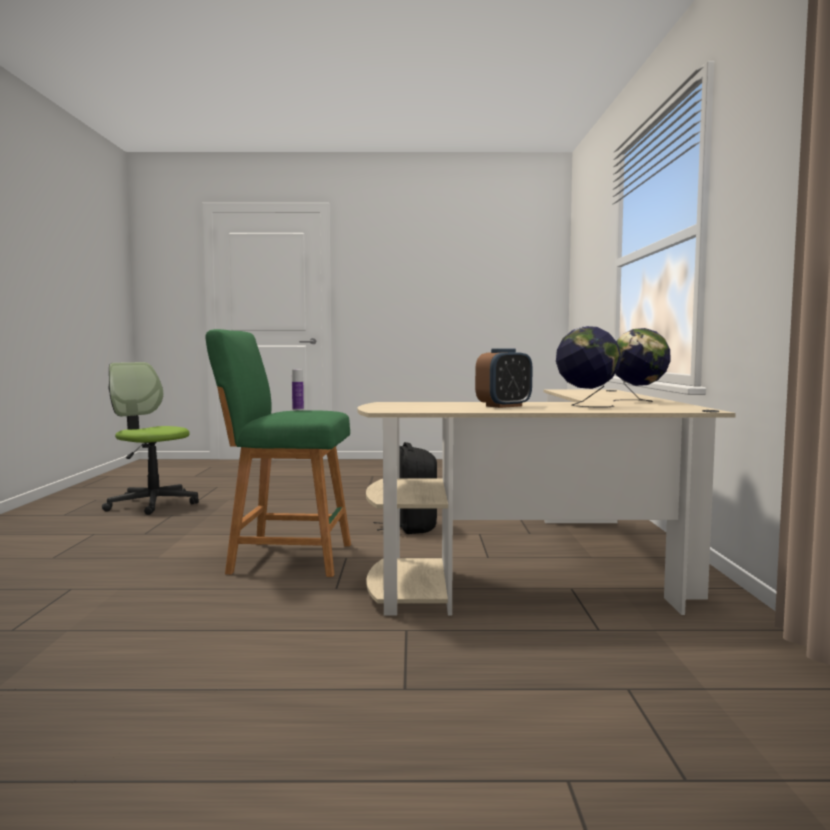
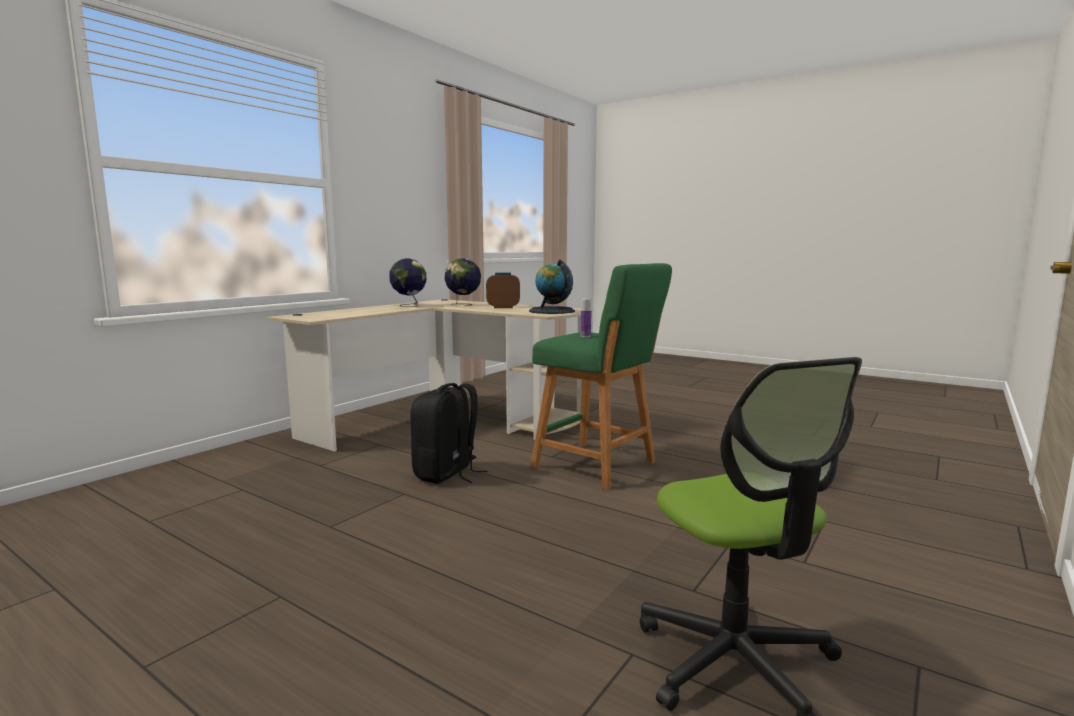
camera: 145 degrees left, 5 degrees up
(406, 406) = (551, 311): none -> globe

